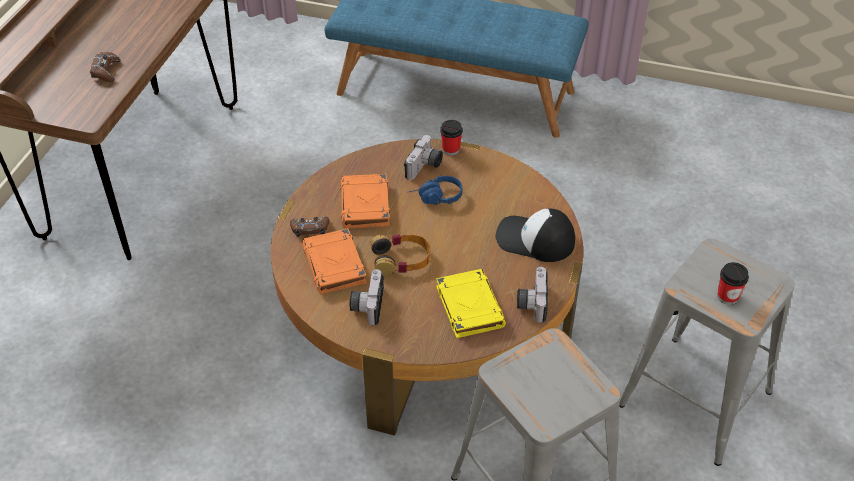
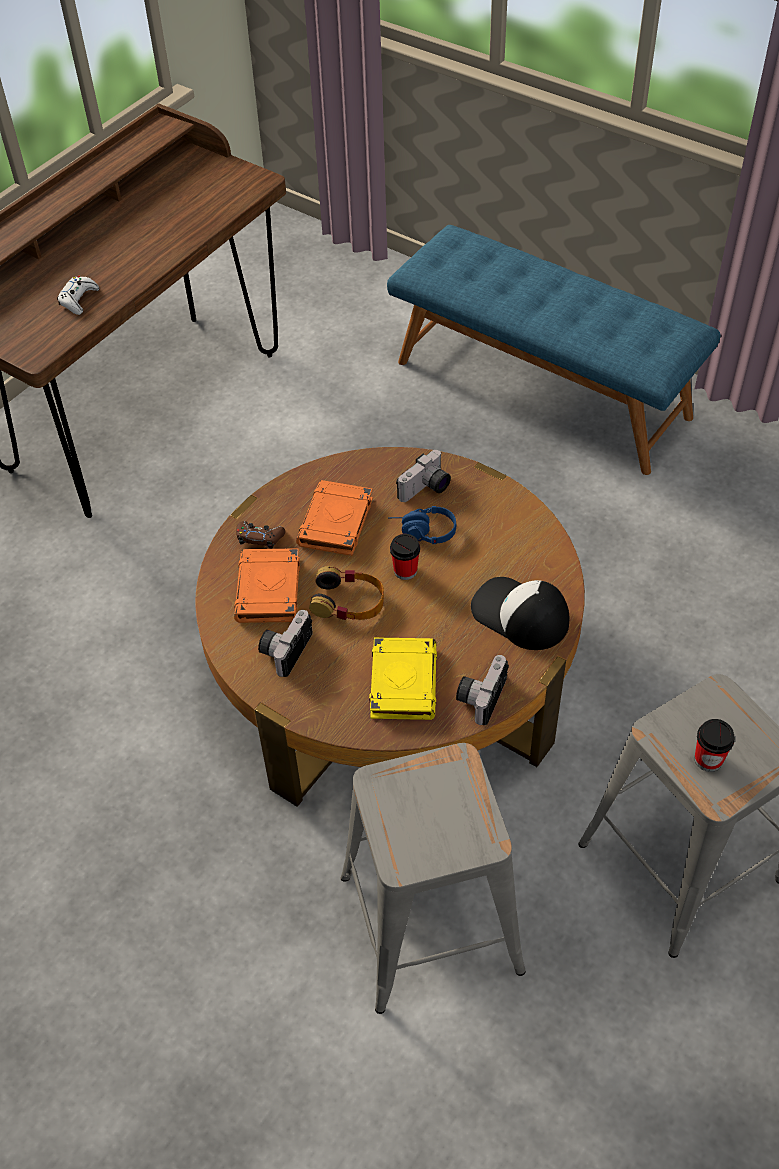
camera: 20 degrees right, 5 degrees up
(106, 71) = (78, 300): brown game controller -> white game controller
(451, 150) = (467, 473): cup -> cup (405, 571)

